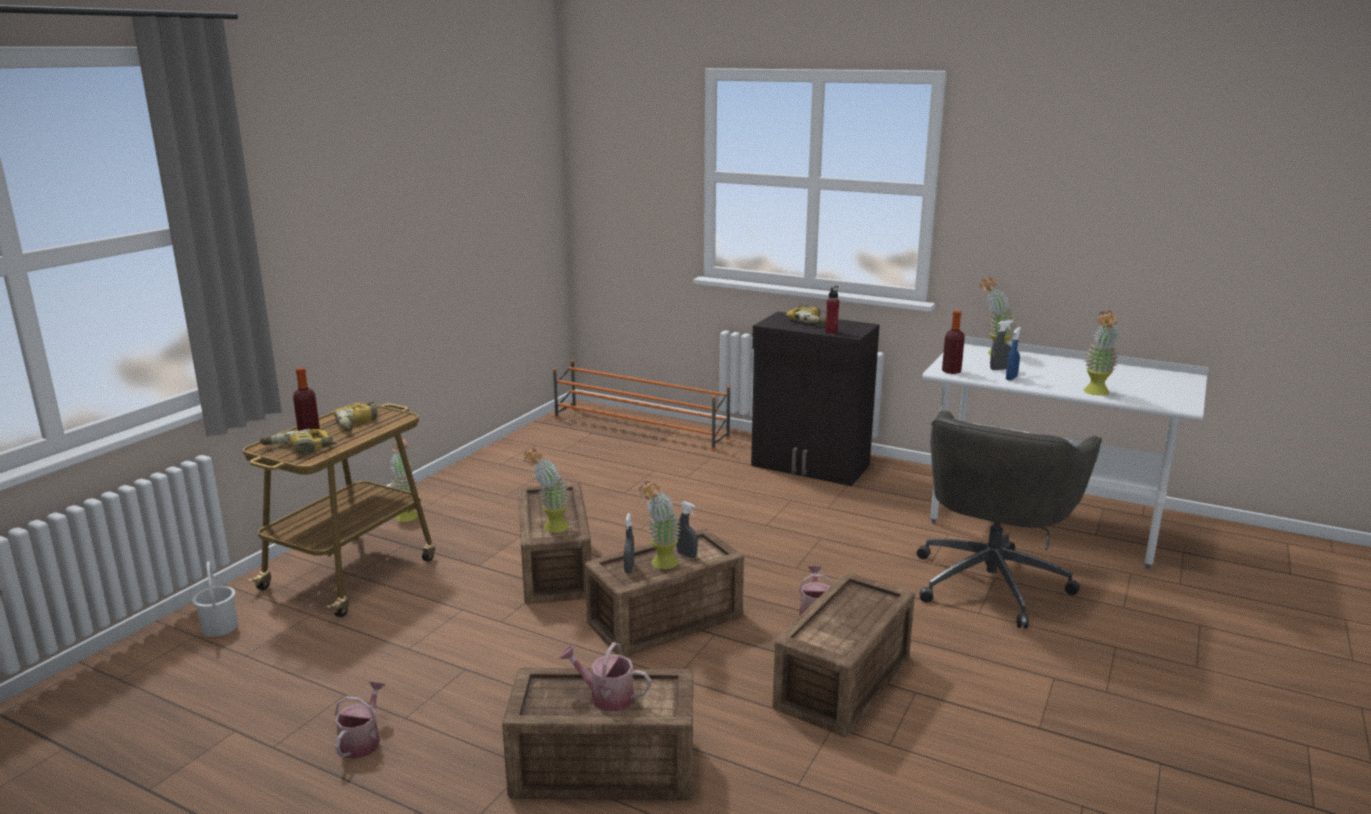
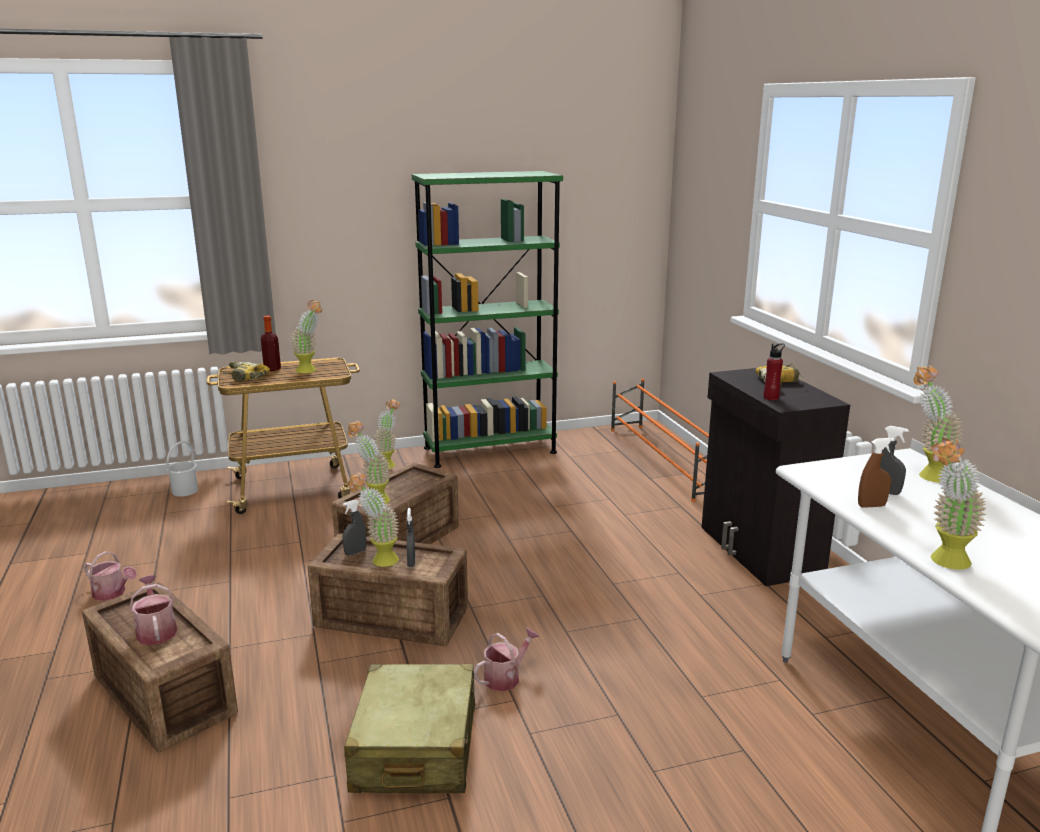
camera: 45 degrees right, 0 degrees up
(360, 422) = (310, 371): power drill -> potted plant
(362, 741) = (112, 593): watering can -> watering can turned 60 degrees clockwise
(482, 469) = (490, 450): none -> green bookcase
(846, 682) = (415, 748): crate -> beige suitcase
(951, 371) = (815, 475): bottle -> none
(991, 581) = (731, 751): grey office chair -> none
(1011, 378) = (871, 506): blue spray bottle -> brown spray bottle

